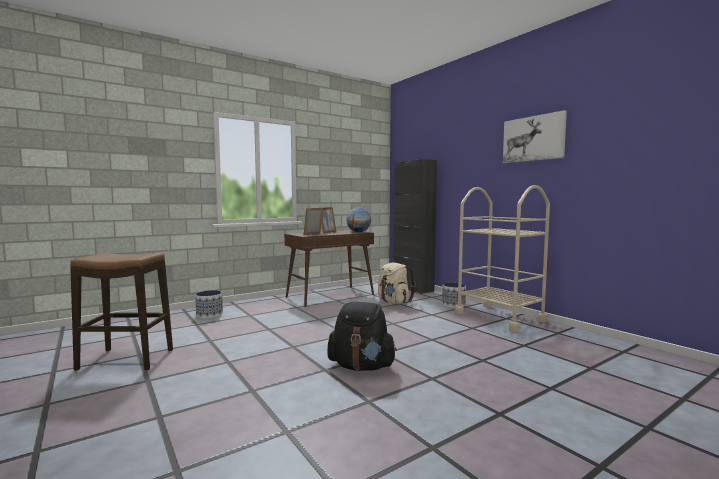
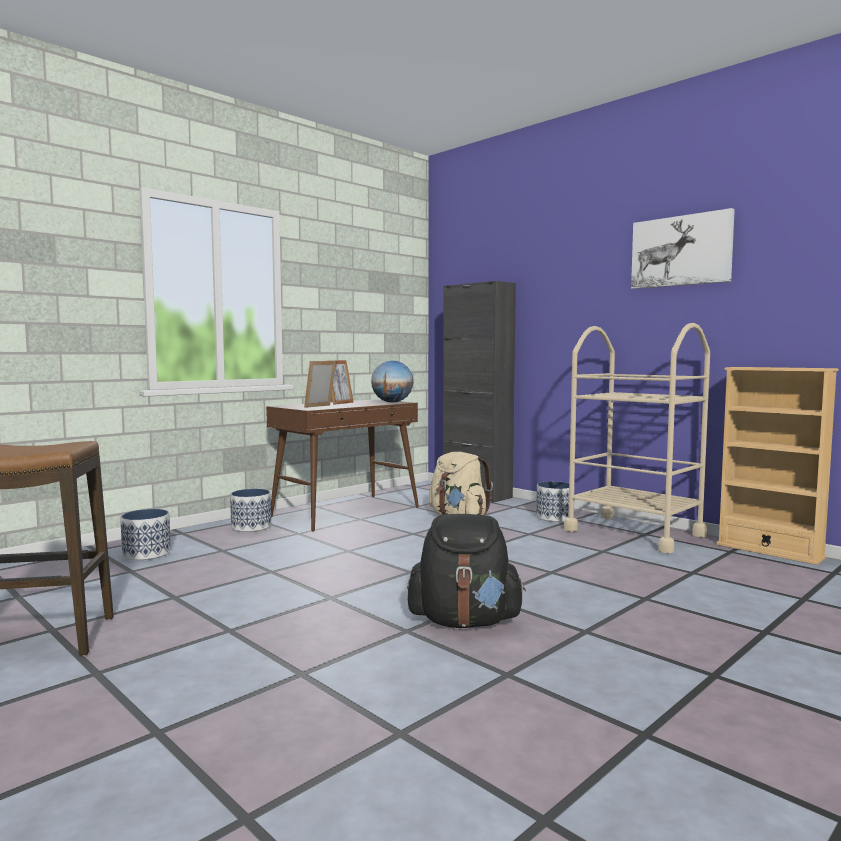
camera: 10 degrees left, 0 degrees up
(273, 302) = (251, 527): none -> planter
(585, 334) = (769, 551): none -> beige bookcase

